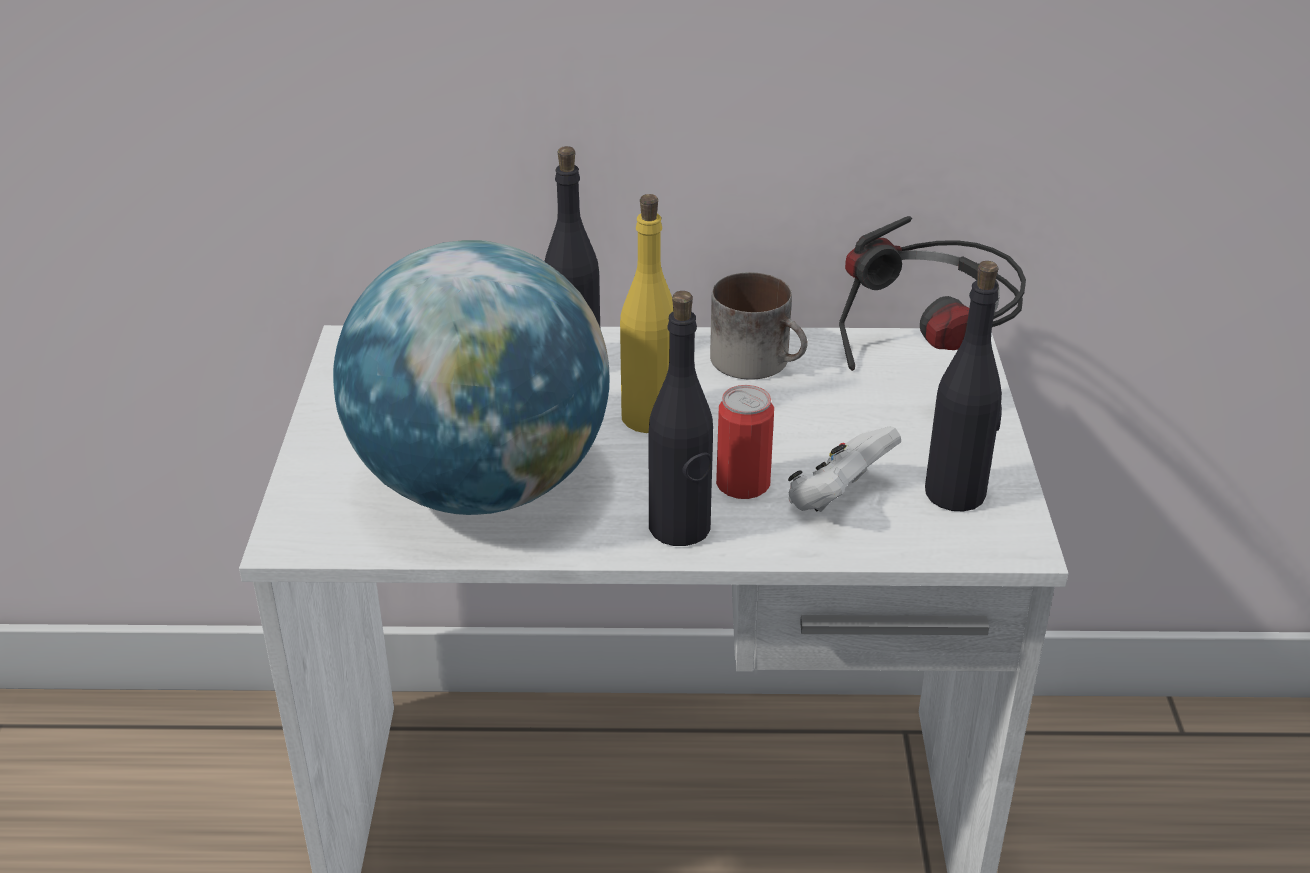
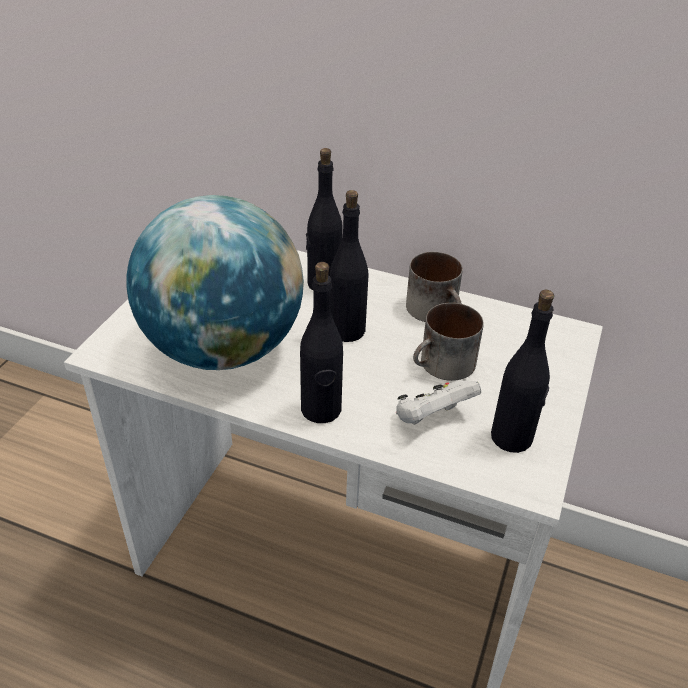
camera: 20 degrees right, 5 degrees up
(649, 417) = (347, 330): yellow bottle -> black bottle
(743, 484) = (377, 391): can -> none
(813, 430) = (443, 366): none -> mug
(931, 367) = (546, 343): headphones -> none

